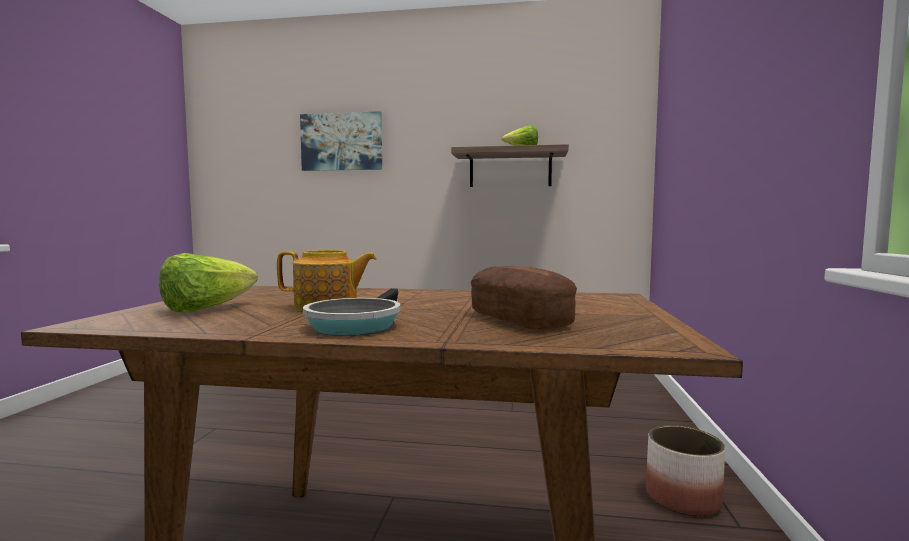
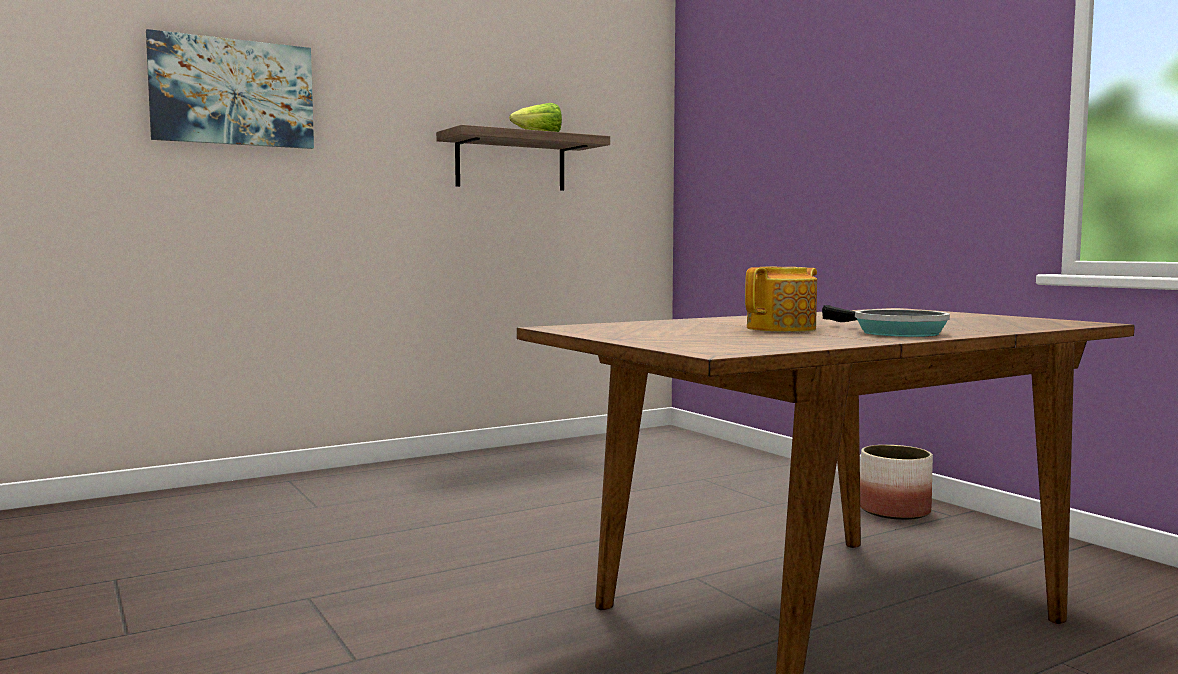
camera: 40 degrees left, 0 degrees up
(207, 309) = (707, 338): lettuce -> none
(519, 320) = (952, 322): bread -> none

